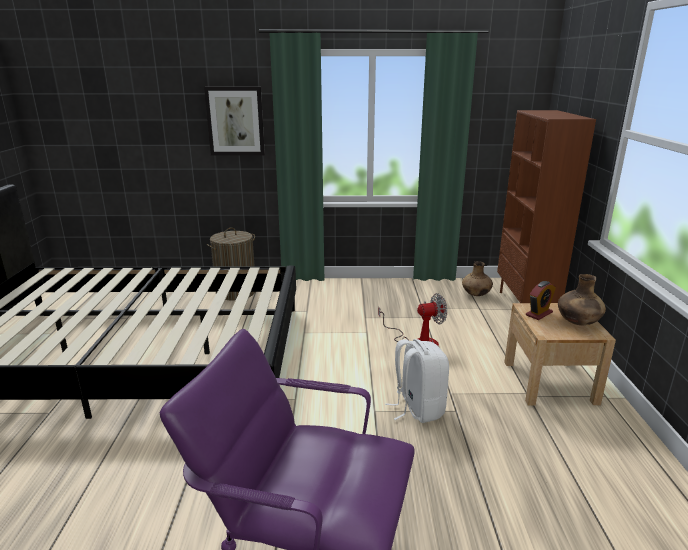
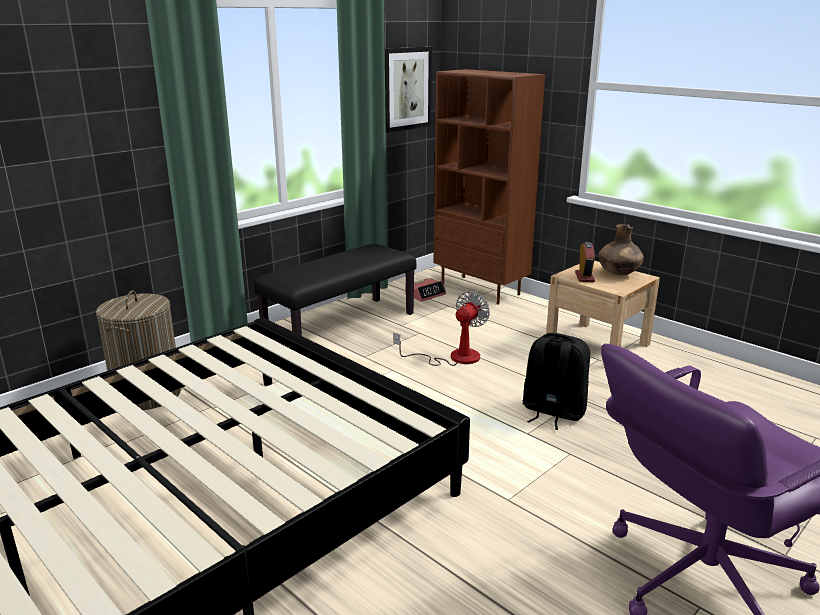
camera: 45 degrees left, 0 degrees up
(235, 121) = (86, 116): picture -> picture (406, 89)
(384, 294) = (340, 327): none -> black bench
(417, 408) = (552, 412): white backpack -> black backpack
(476, 294) = (425, 294): brown vase -> alarm clock

